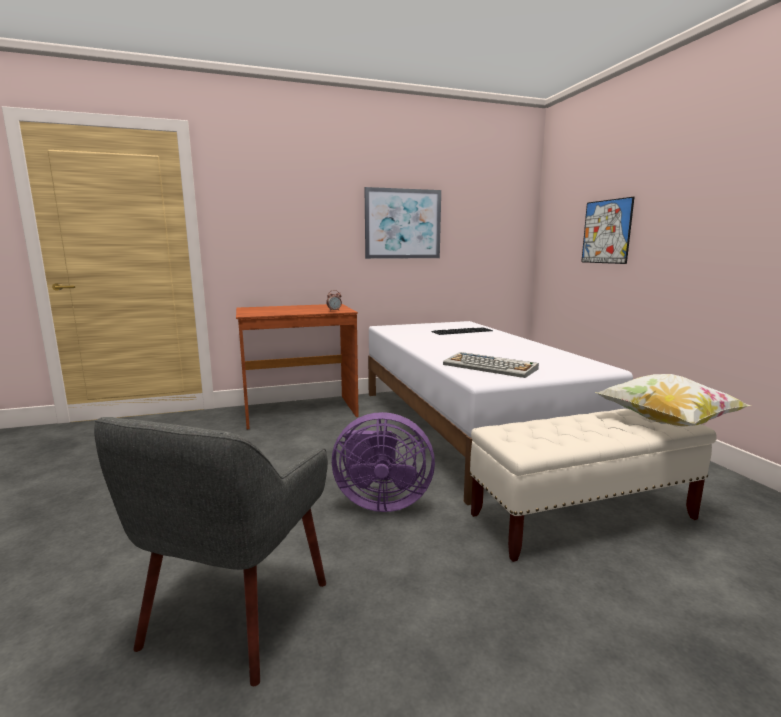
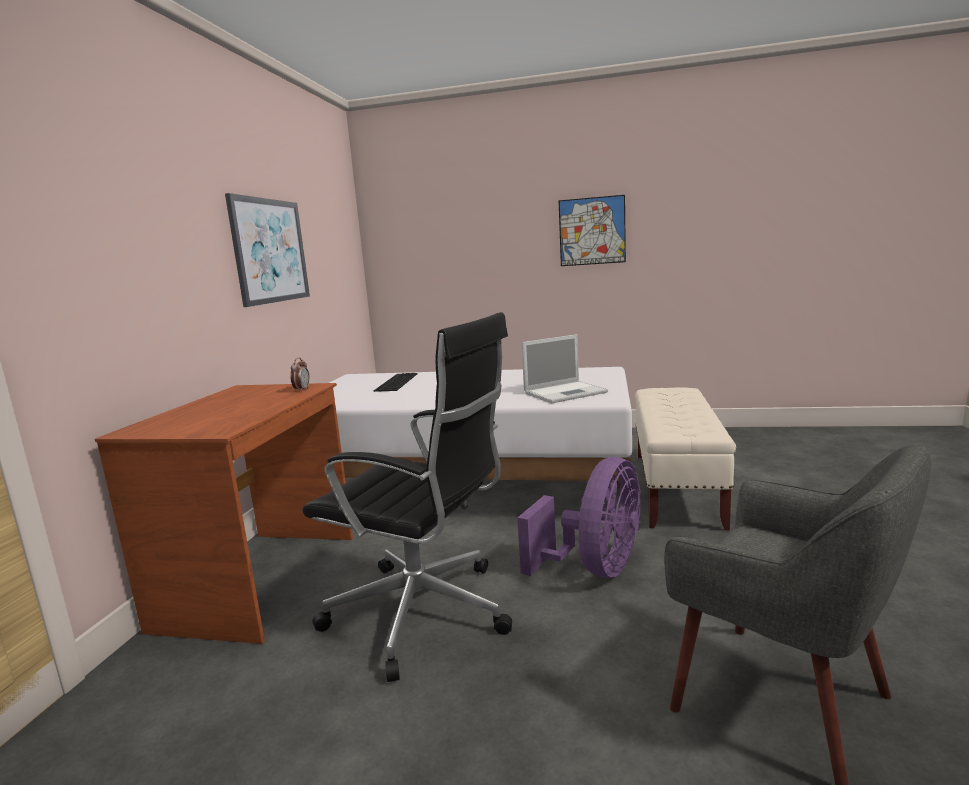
camera: 60 degrees left, 0 degrees up
(288, 458) = (425, 614): none -> black office chair
(490, 367) = (566, 392): keyboard -> laptop
(606, 231) = (474, 252): picture -> picture (592, 231)
(665, 422) = (682, 393): pillow -> none

